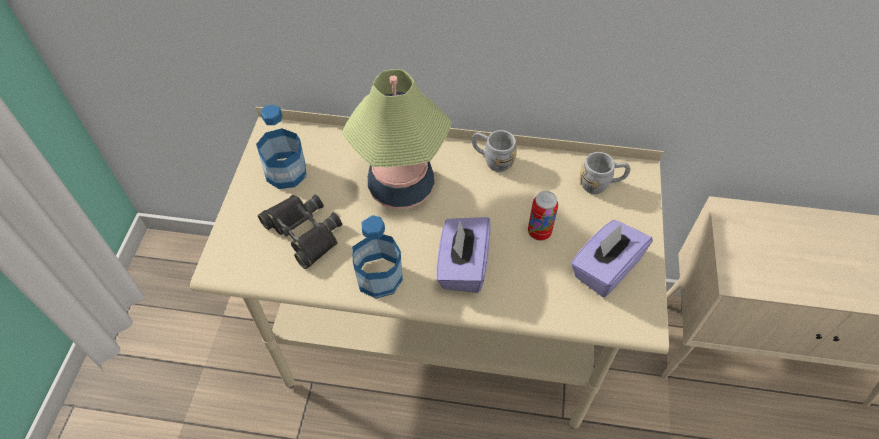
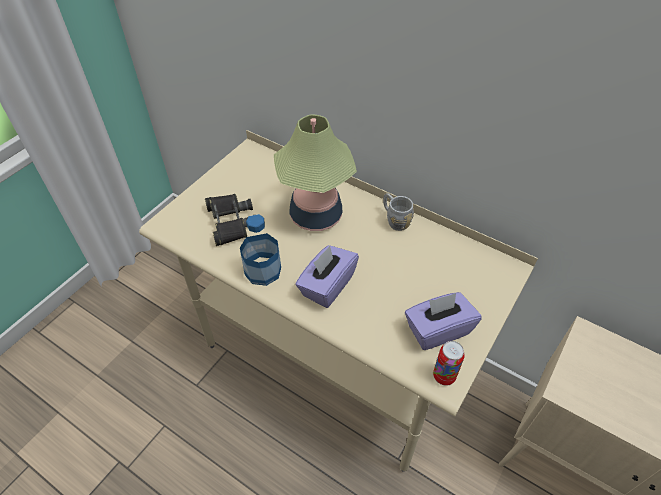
camera: 25 degrees right, 5 degrees down
(286, 172) = (243, 179): bottle -> none
(539, 232) = (400, 283): can -> can (444, 376)
(601, 184) = (472, 266): grey mug -> none

